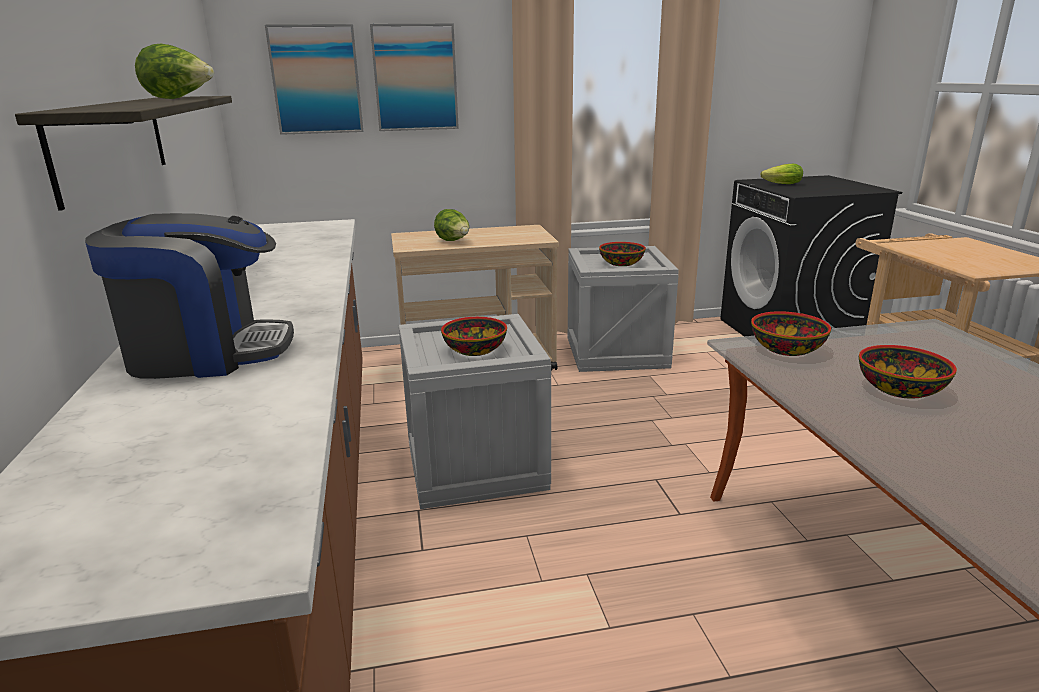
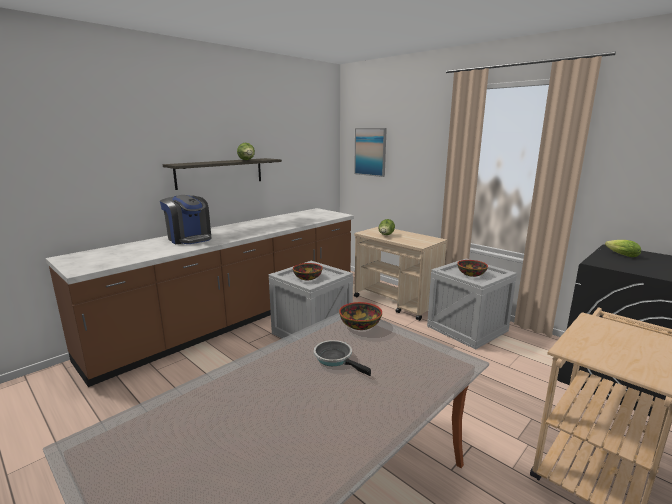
camera: 55 degrees right, 5 degrees down
(415, 78) = (408, 153): picture -> none
(899, 389) = (336, 359): bowl -> frying pan

